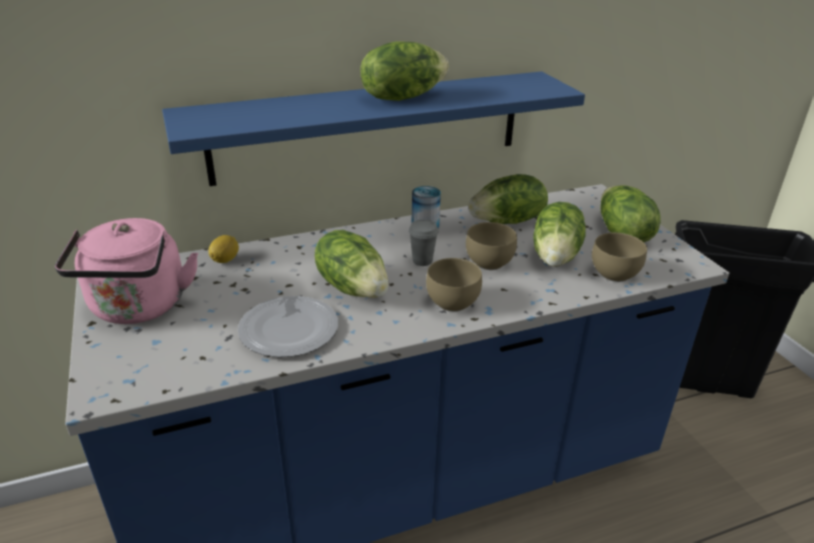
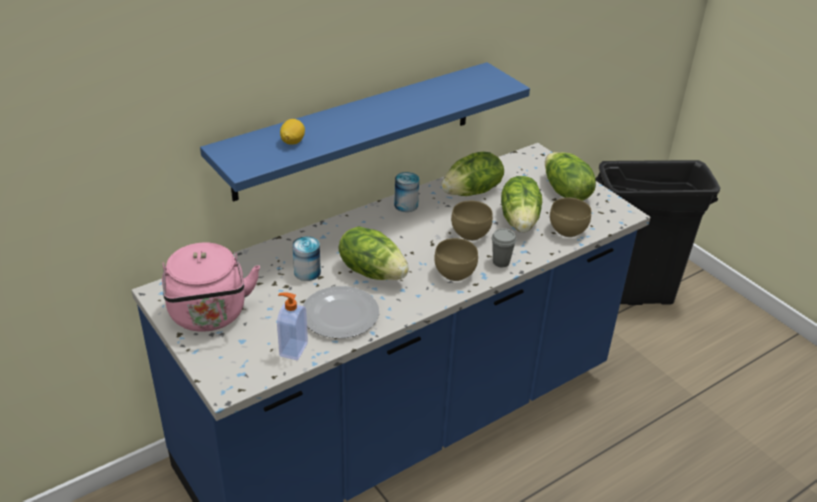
camera: 15 degrees left, 5 degrees up
(208, 361) = (292, 349): none -> soap dispenser
(225, 259) = (254, 261): lemon -> lemon (293, 141)
(277, 278) = (307, 272): none -> can
(402, 97) = (389, 109): lettuce -> none
(422, 261) = (417, 239): grey cup -> grey cup (501, 262)

